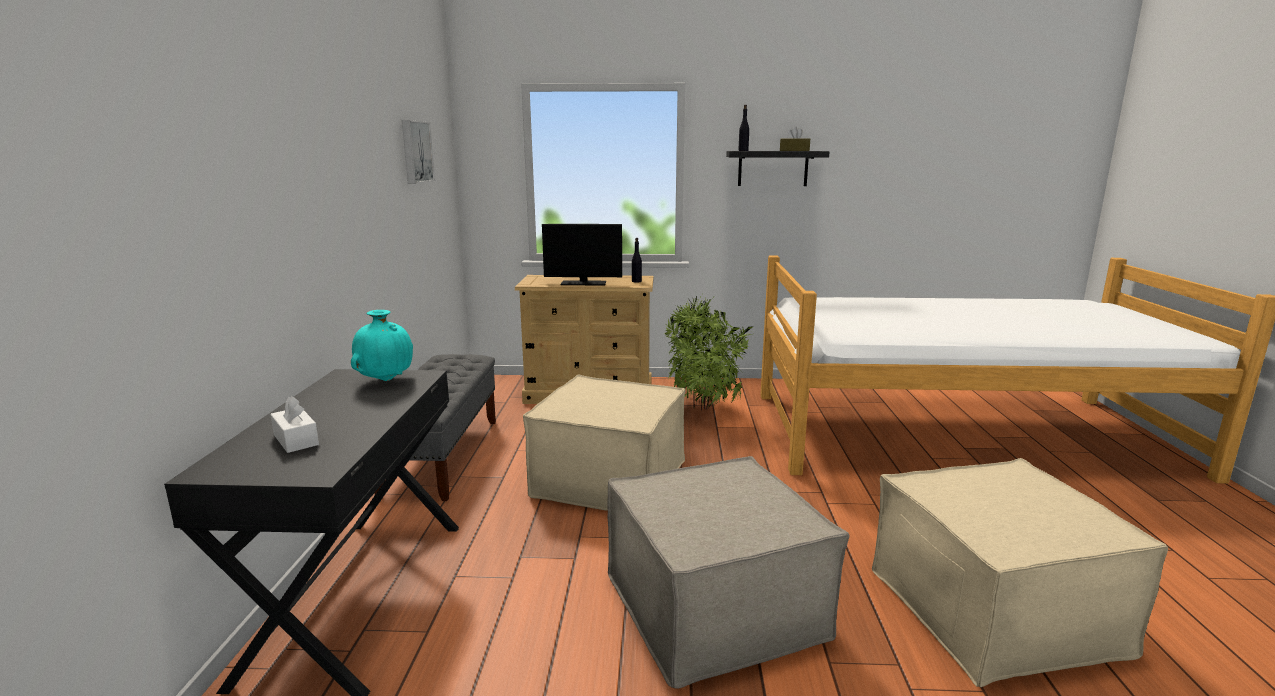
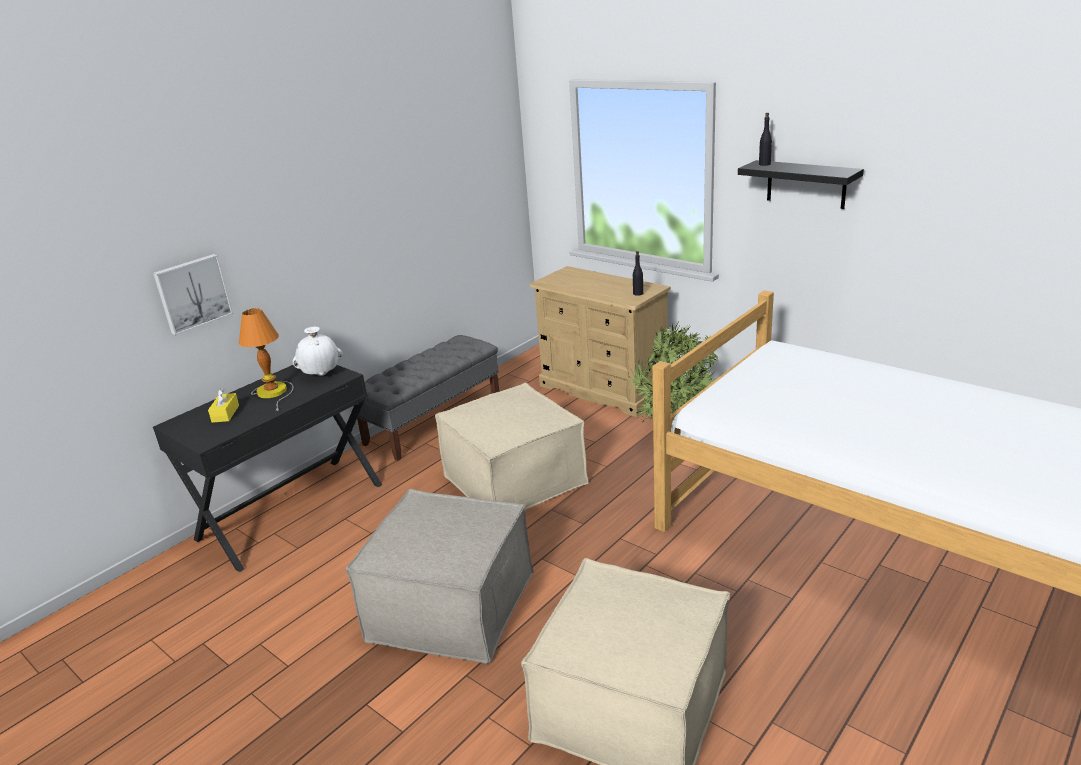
camera: 40 degrees right, 10 degrees up
(296, 440) = (225, 414): white tissue box -> yellow tissue box
(341, 406) = (274, 392): none -> table lamp
(386, 380) = (322, 375): turquoise vase -> white vase
(415, 152) = (445, 163): picture -> picture (192, 293)
(583, 283) = (589, 288): monitor -> none
(794, 150) = (819, 169): brown tissue box -> none

